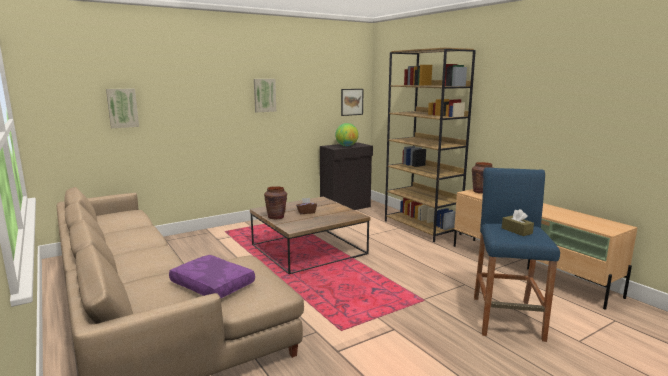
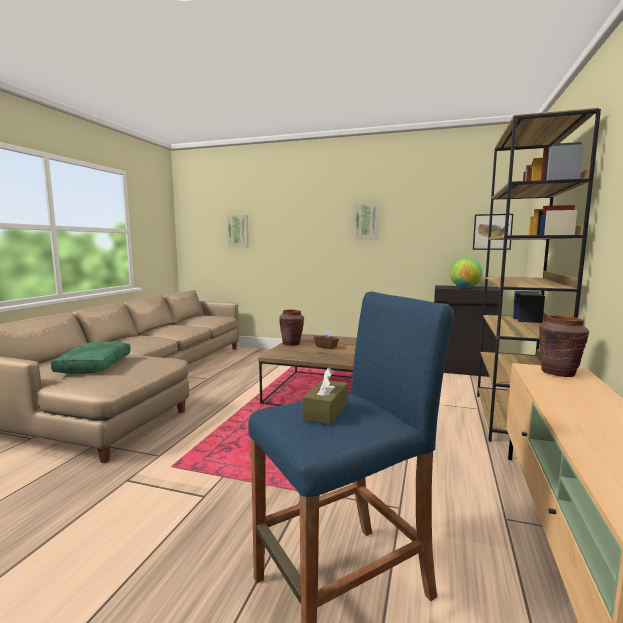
camera: 50 degrees right, 5 degrees down
(211, 285) = (94, 365): purple pillow -> green pillow

